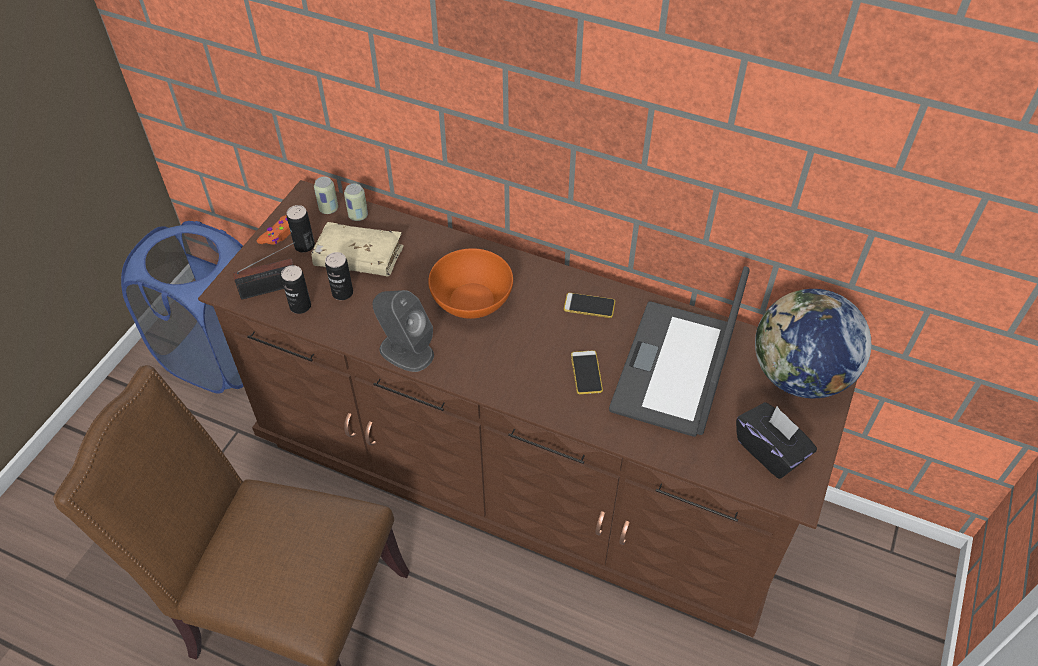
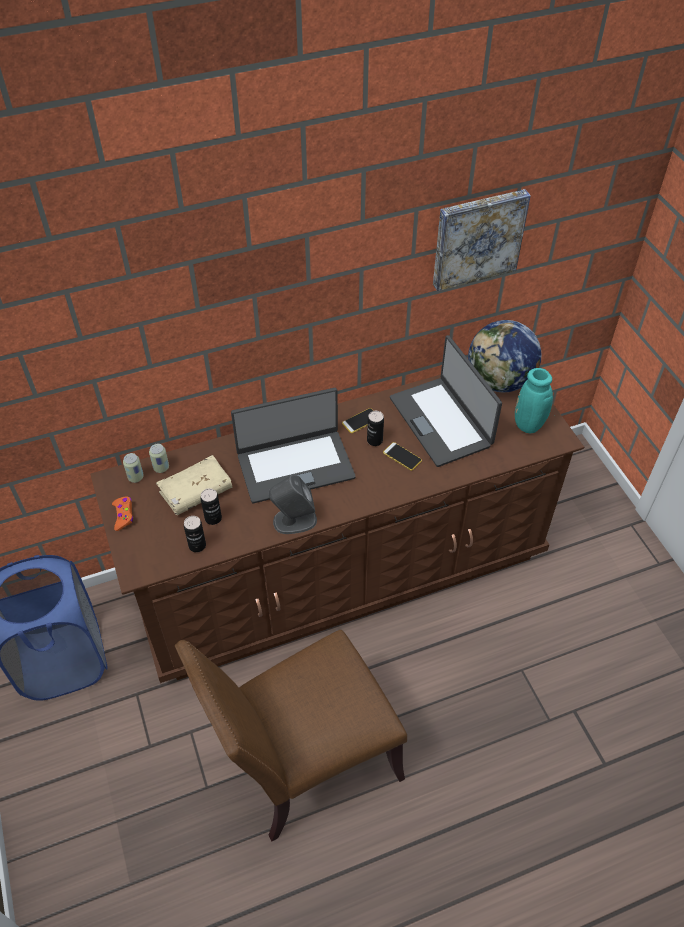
camera: 45 degrees left, 0 degrees up
(273, 288) = (165, 549): radio -> none
(304, 246) = (150, 510): can -> can (374, 440)
(472, 300) = (295, 465): orange bowl -> laptop
(770, 451) = (528, 427): black tissue box -> turquoise vase
(833, 150) = (477, 238): none -> picture

